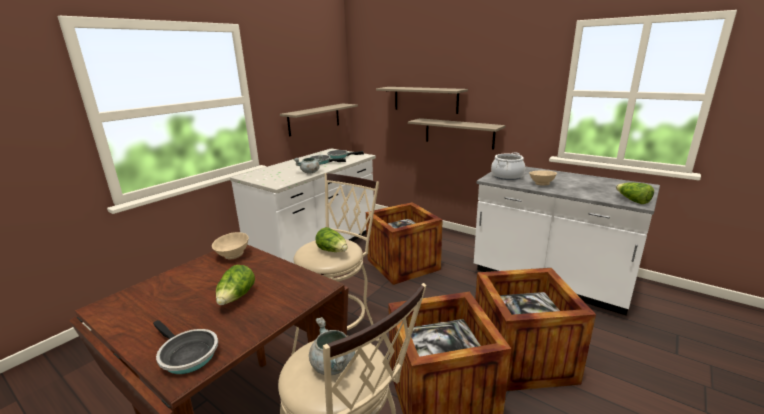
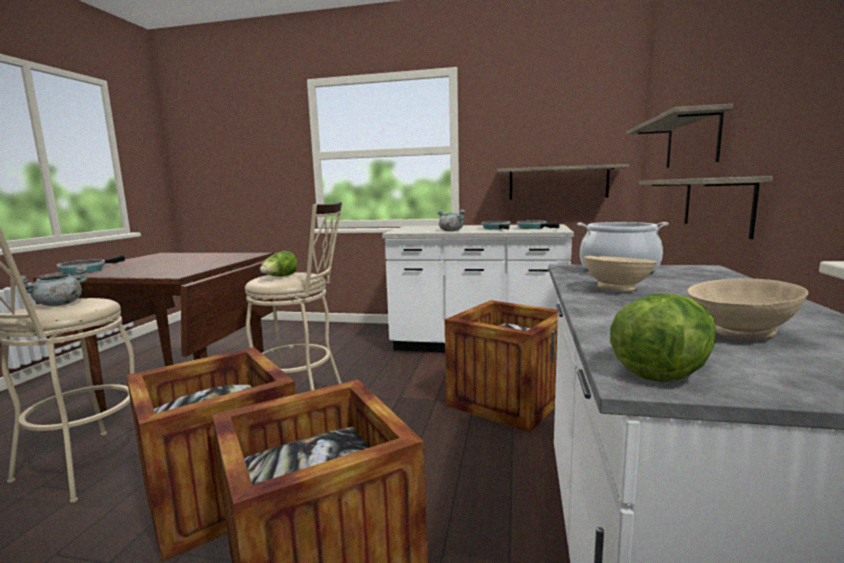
camera: 65 degrees right, 10 degrees down
(232, 255) = (241, 255): beige bowl -> beige bowl (738, 333)
(236, 297) = (163, 265): lettuce -> none

